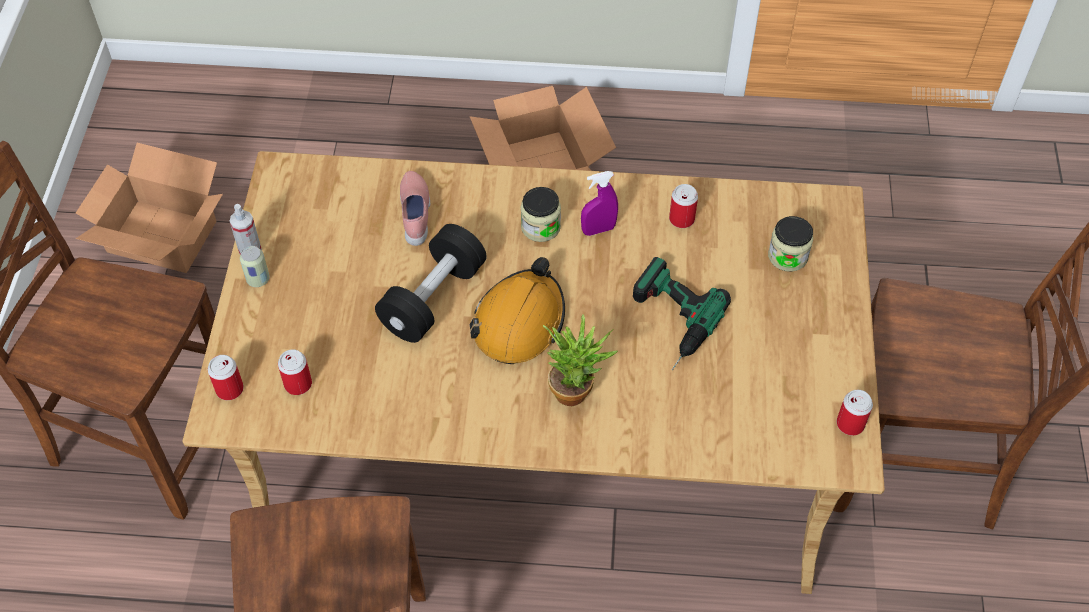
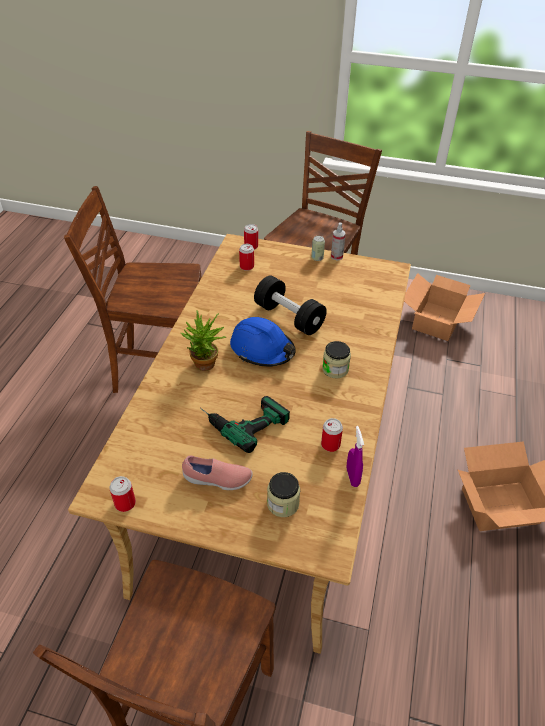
camera: 100 degrees right, 10 degrees down
(416, 214) = (354, 317): pink shoe -> pink shoe (217, 480)
(519, 322) = (262, 349): orange hard hat -> blue hard hat
(598, 229) = (328, 397): purple spray bottle -> purple spray bottle (352, 477)

